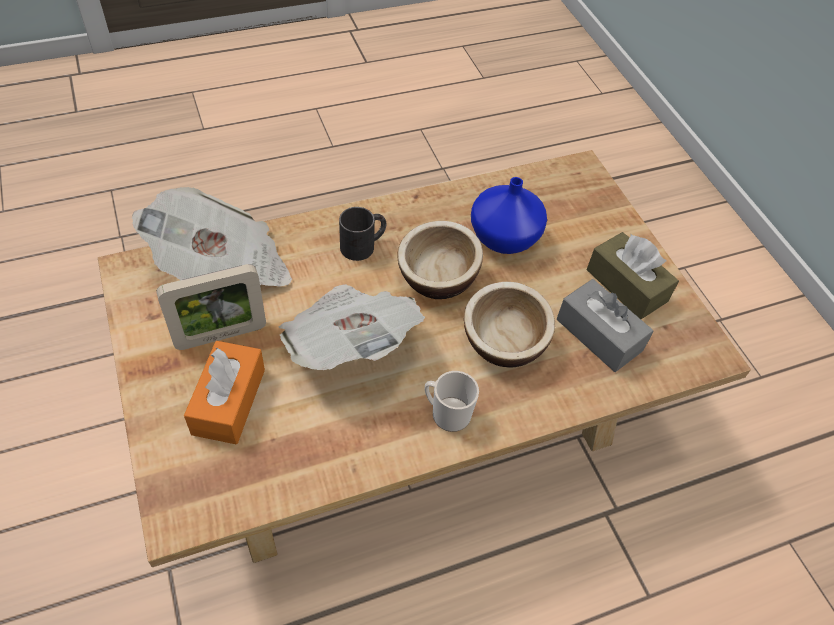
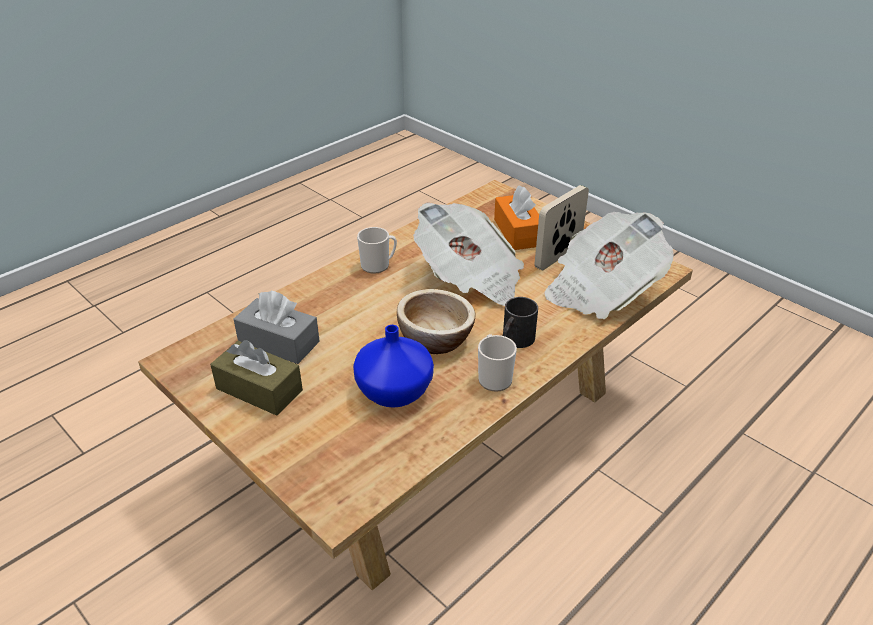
camera: 160 degrees right, 15 degrees down
(409, 218) = (493, 377): none -> mug
(503, 342) = (357, 313): bowl -> none

